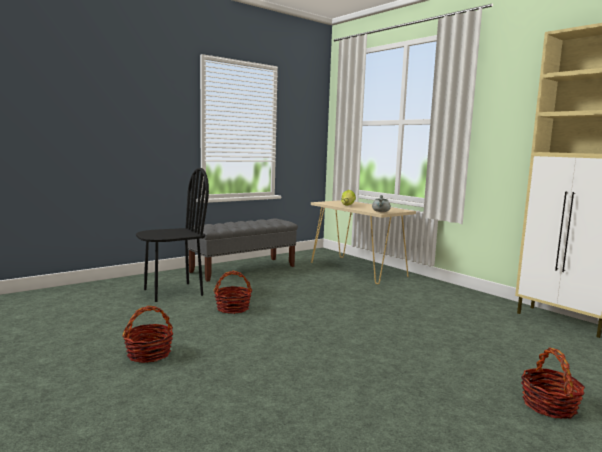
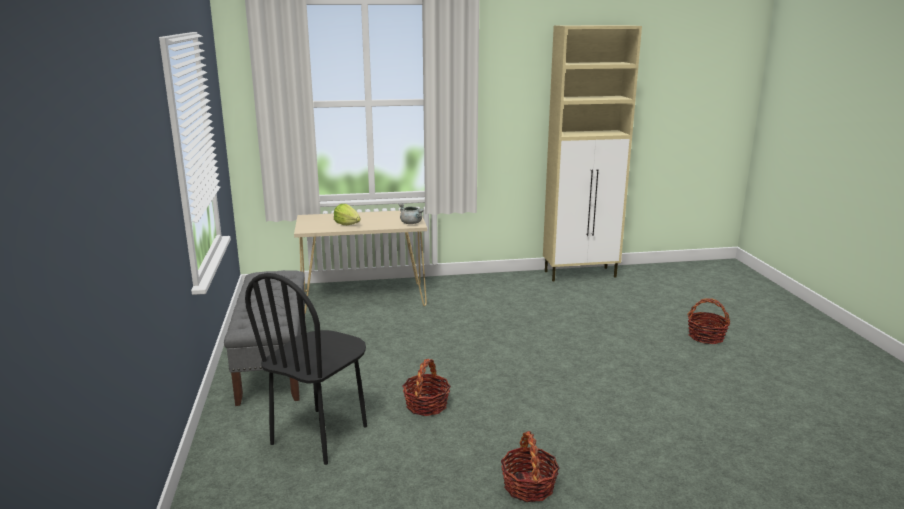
camera: 60 degrees left, 10 degrees up
(173, 292) = (320, 435): black chair -> black chair turned 150 degrees counterclockwise

